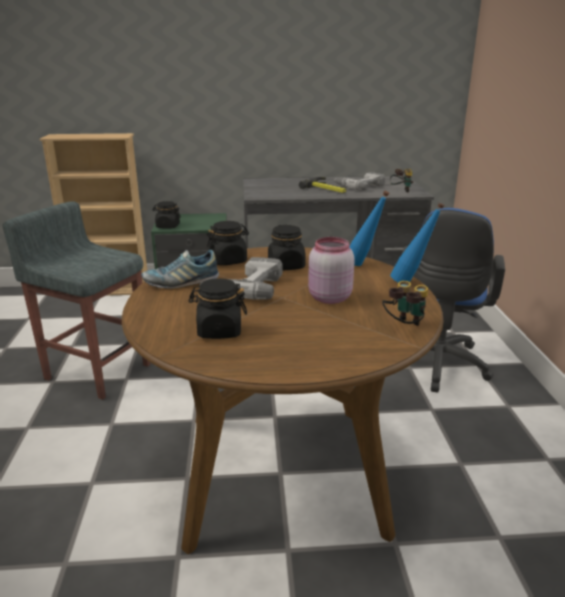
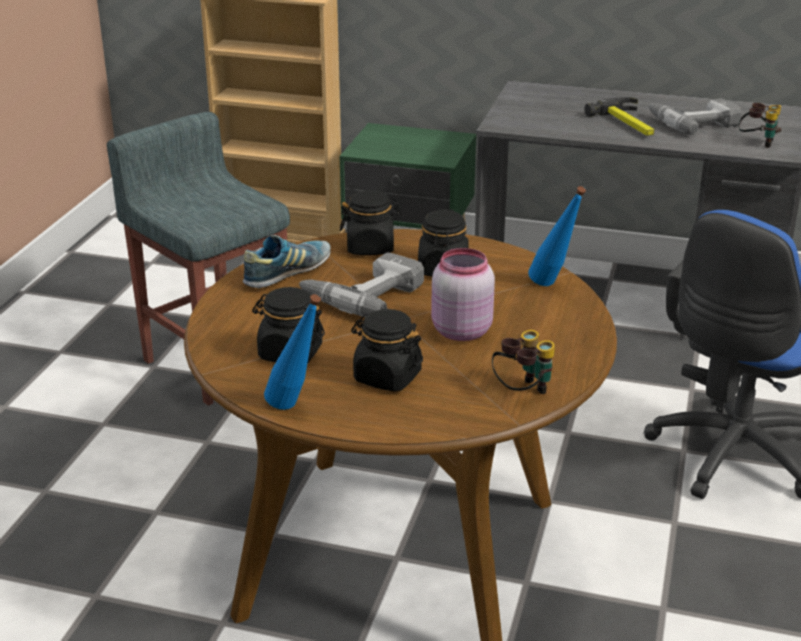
camera: 20 degrees right, 5 degrees up
(167, 226) = (369, 150): black jar -> black jar (387, 377)
(181, 282) = (287, 273): shoe -> shoe turned 135 degrees clockwise
(411, 283) = (596, 329): blue bottle -> blue bottle (296, 408)

